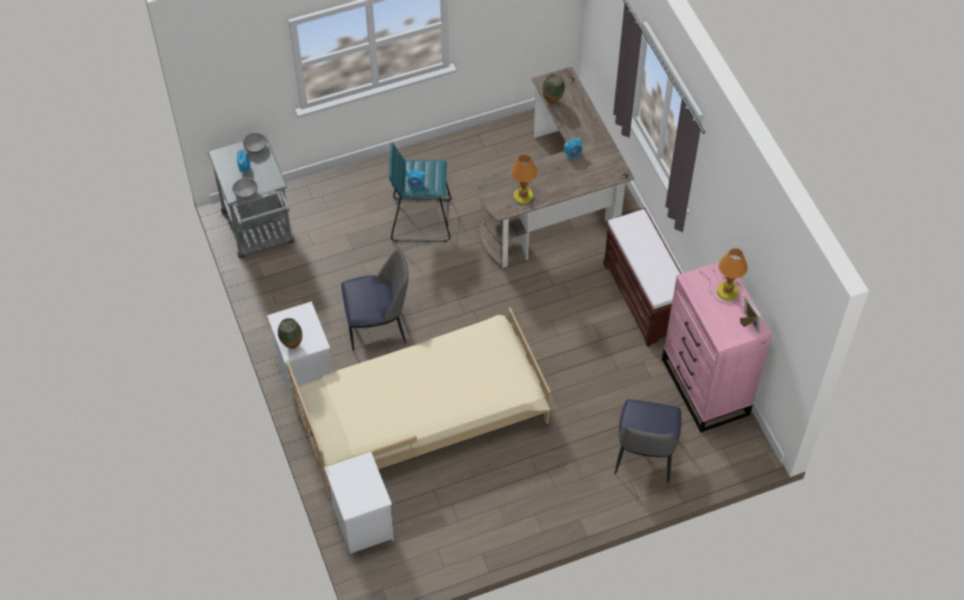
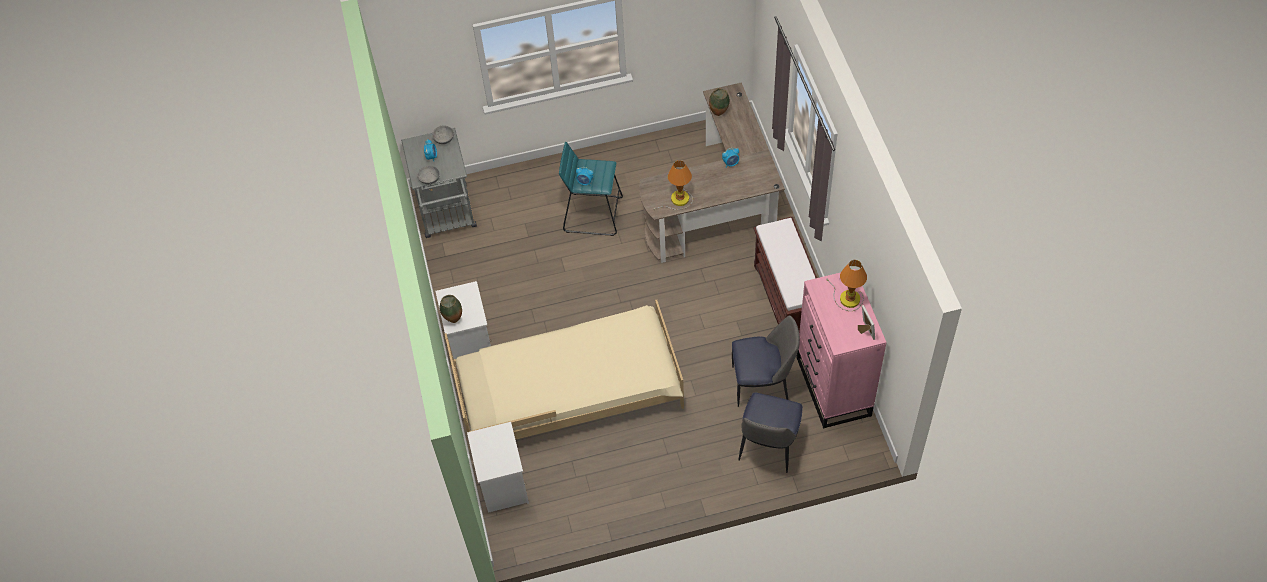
camera: 10 degrees right, 0 degrees up
(378, 326) = (541, 308): chair -> chair (762, 384)

